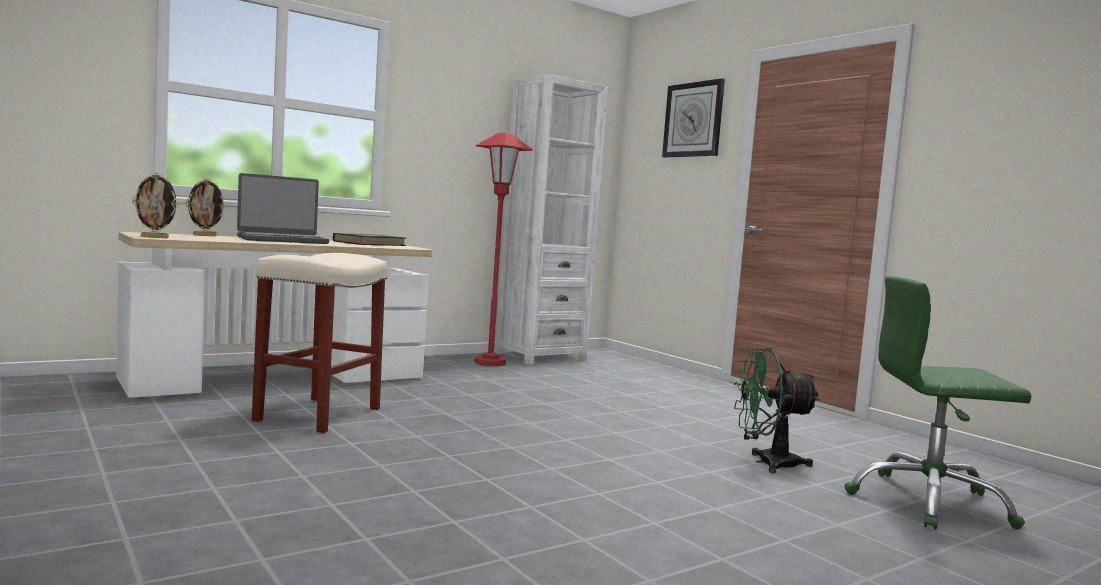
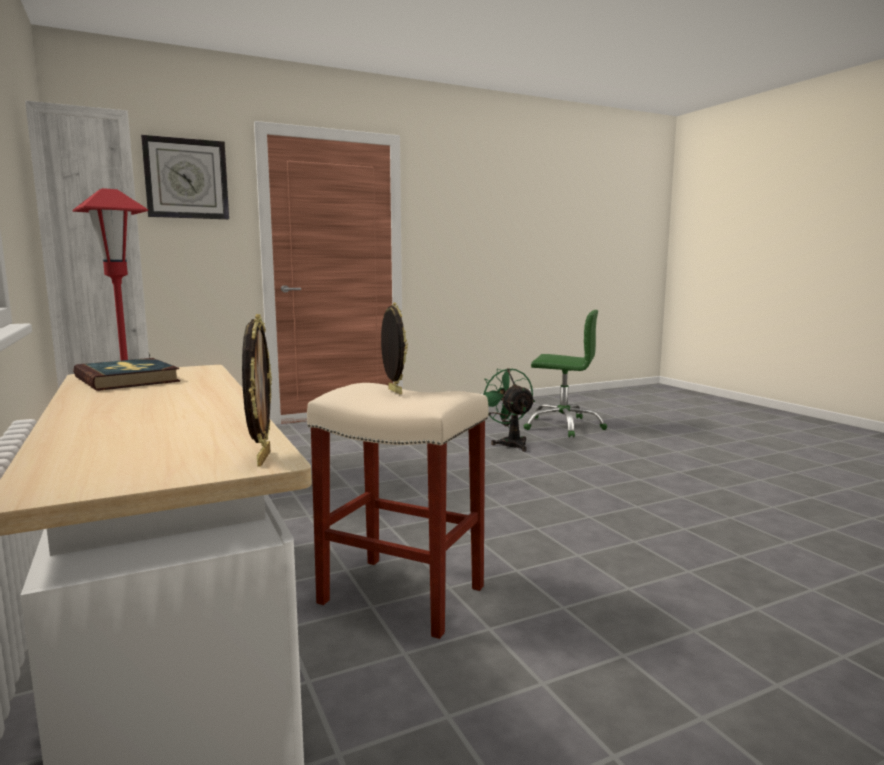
camera: 80 degrees left, 5 degrees up
(205, 235) = (75, 445): picture frame -> picture frame (393, 391)
(282, 240) = (145, 407): laptop -> none
(767, 463) = (510, 443): green fan -> green fan turned 150 degrees clockwise
(929, 502) = (563, 426): green office chair -> green office chair turned 90 degrees counterclockwise

